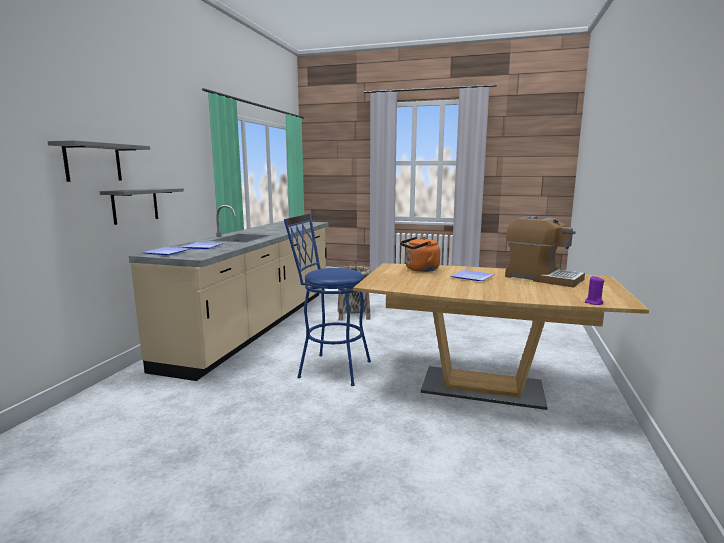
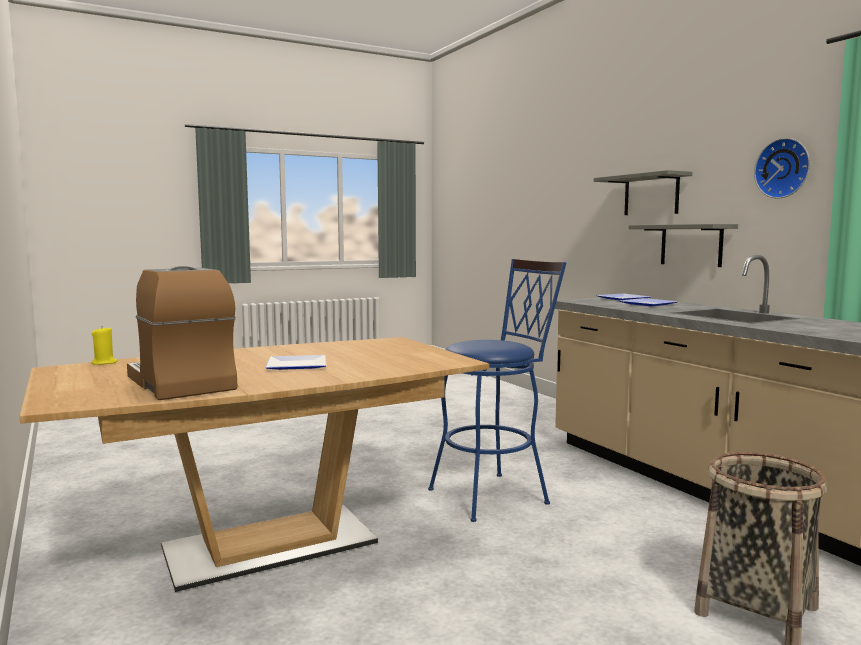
camera: 135 degrees right, 5 degrees down
(179, 153) = (784, 168): none -> wall clock
(420, 270) = (398, 362): orange kettle -> none
(542, 278) = (181, 383): coffee machine -> coffee machine turned 60 degrees clockwise
(593, 303) = (104, 363): purple candle -> yellow candle

